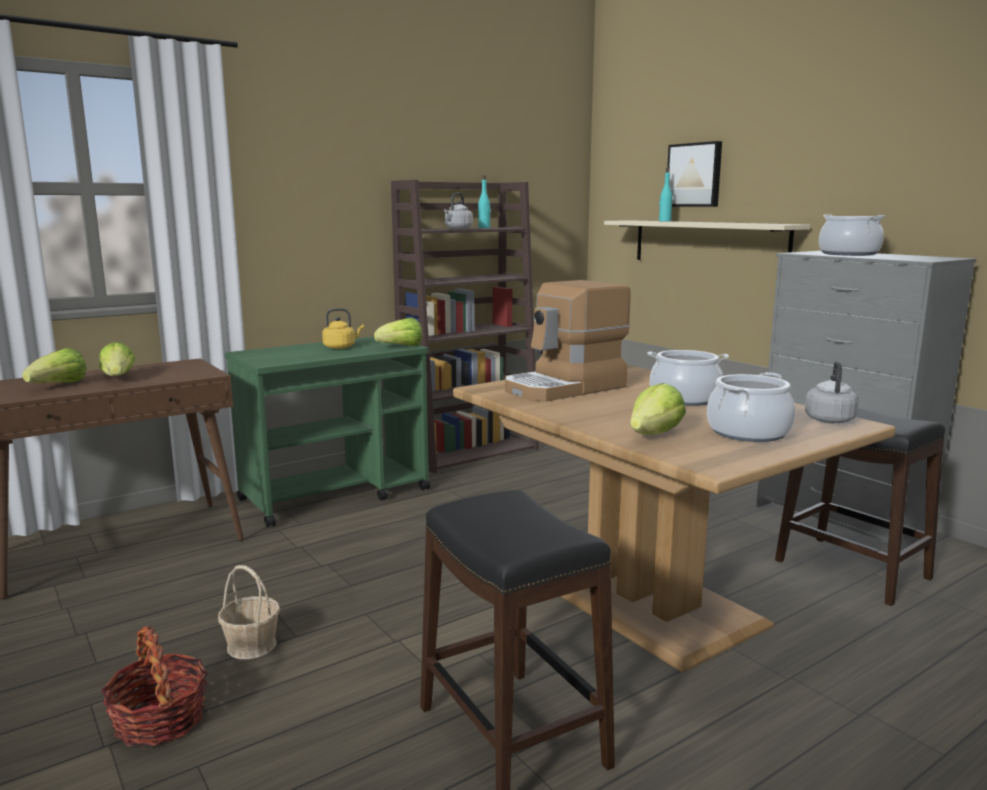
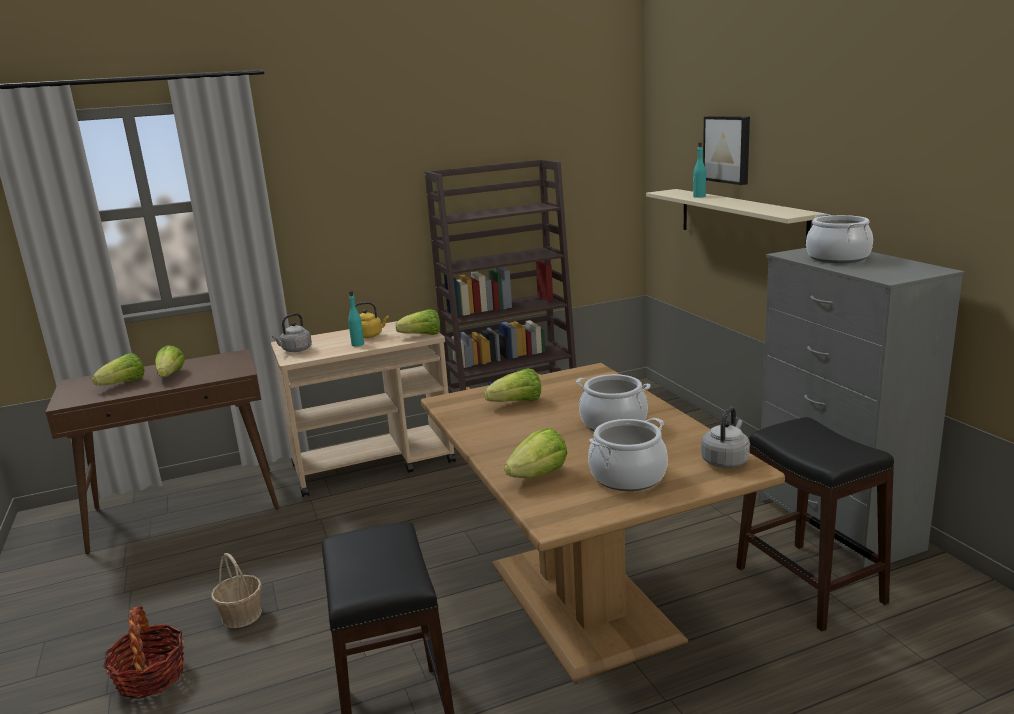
camera: 15 degrees right, 5 degrees up
(336, 494) = (374, 464): green cart -> beige cart
(457, 229) = (489, 213): grey kettle -> grey kettle (295, 350)
(484, 227) = (521, 207): turquoise bottle -> turquoise bottle (358, 344)
(565, 388) = (517, 403): coffee machine -> lettuce

